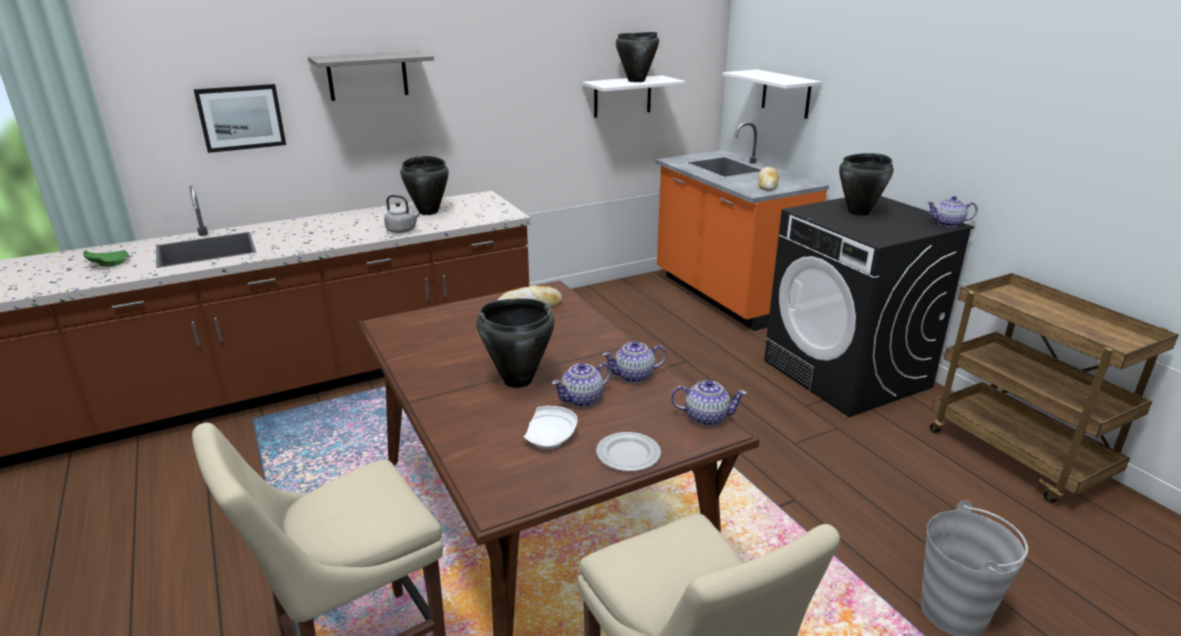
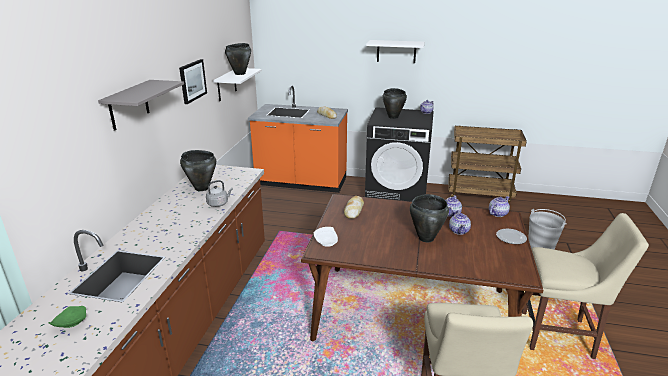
camera: 50 degrees left, 0 degrees up
(241, 117) = (67, 163): picture -> picture (192, 81)
(551, 437) = (483, 248): white plate -> white plate (327, 241)
(786, 94) = (306, 67): white shelf -> white shelf (396, 51)

